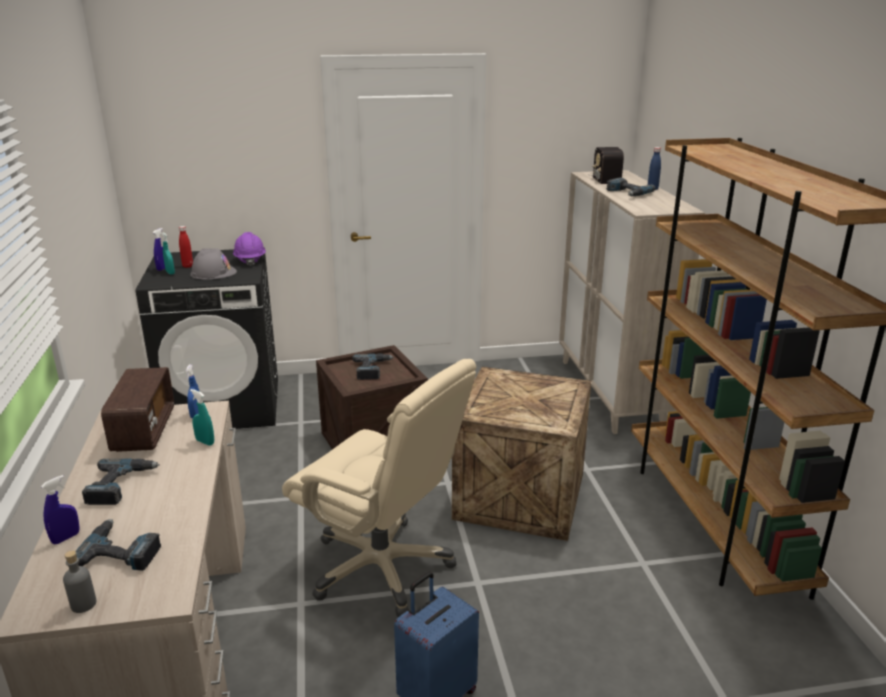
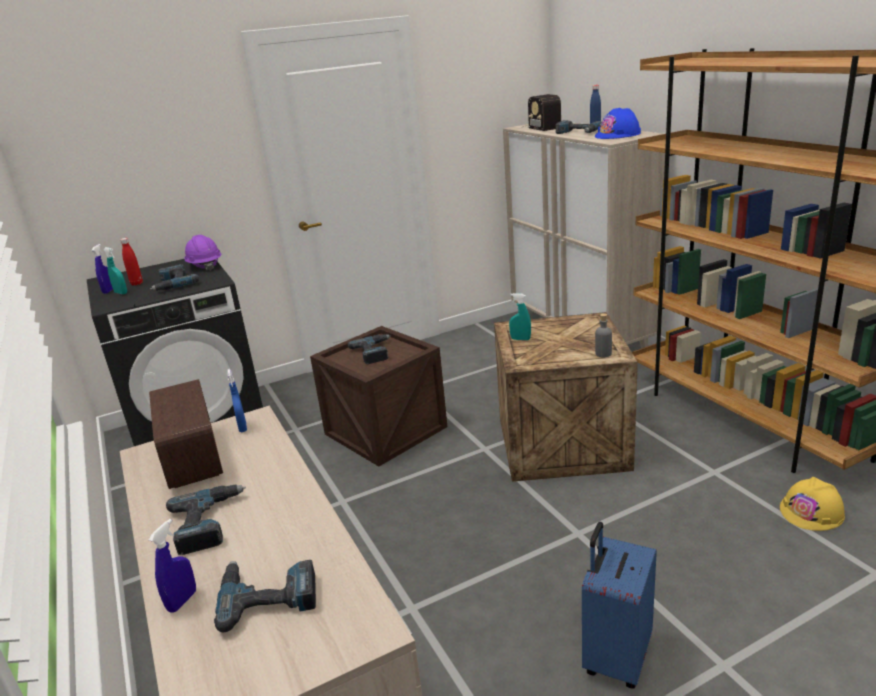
camera: 15 degrees left, 0 degrees up
(83, 604) = (267, 672): grey bottle -> grey bottle (603, 354)
(205, 442) = (276, 452): turquoise spray bottle -> turquoise spray bottle (520, 339)
(213, 273) = (172, 284): grey hard hat -> power drill
(382, 567) = (474, 546): beige office chair -> none
(658, 204) = (617, 135): none -> blue hard hat
(709, 627) = (812, 511): none -> yellow hard hat

